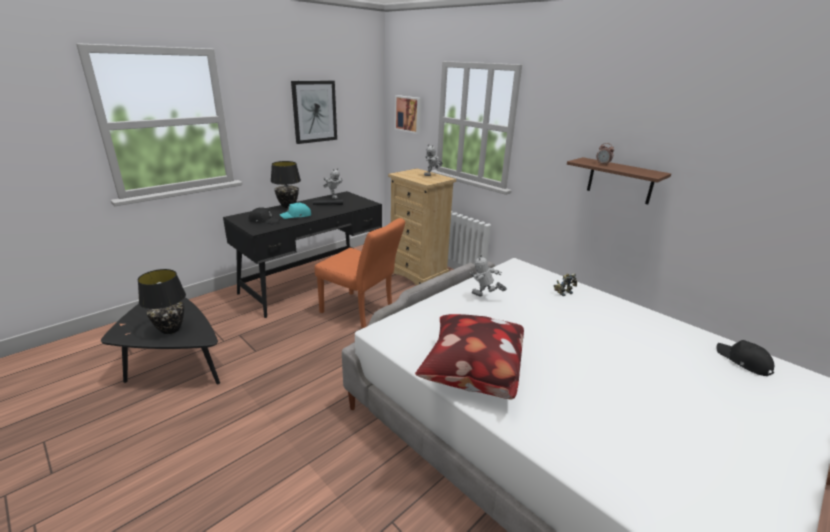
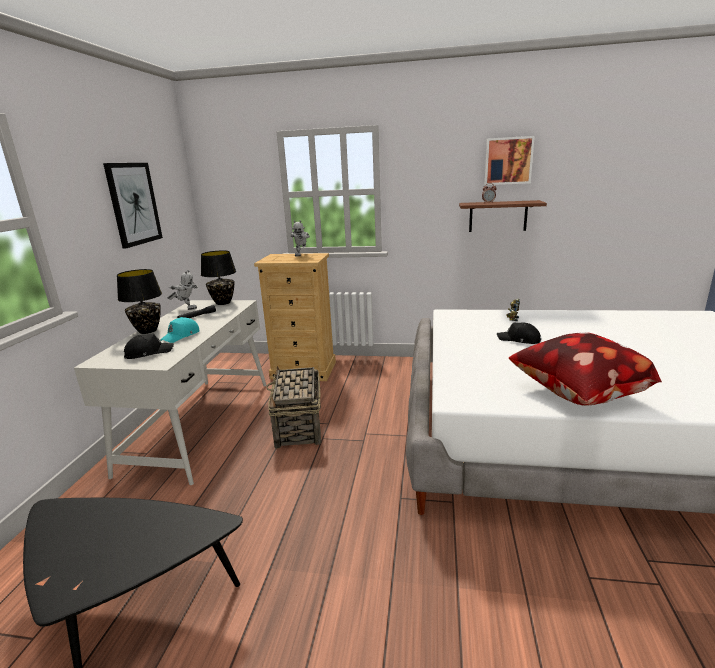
camera: 35 degrees left, 5 degrees down
(171, 329) = (146, 541): black table lamp -> black table lamp (223, 303)
(313, 283) = (201, 424): black desk -> white desk
(361, 312) = (299, 426): orange chair -> basket
(409, 114) = (235, 197): picture -> picture (508, 161)
(484, 298) = (473, 342): toy robot -> none
(743, 361) = (666, 318): black cap -> black cap (519, 340)

